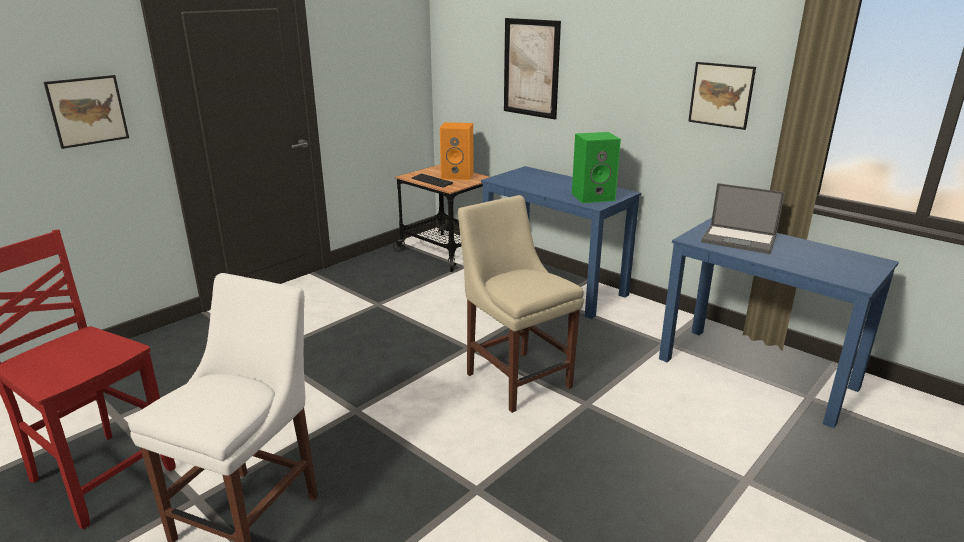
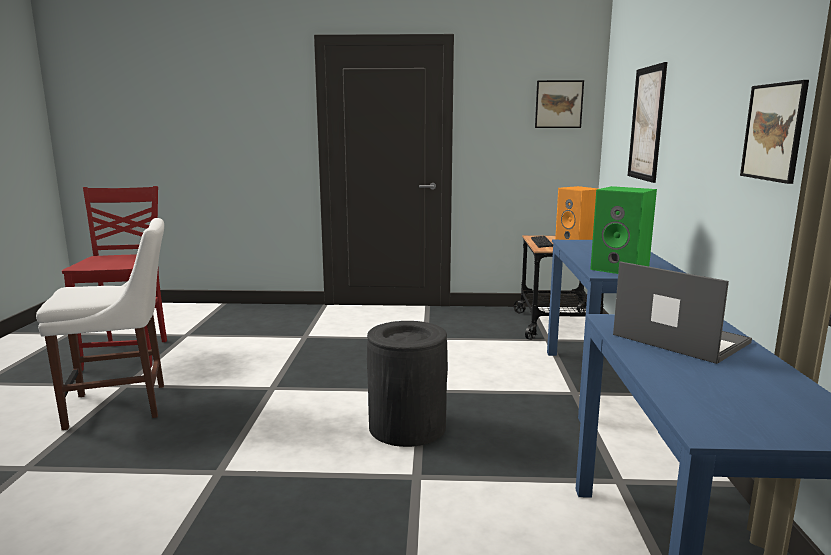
camera: 50 degrees right, 10 degrees down
(87, 111) = (267, 133): picture -> picture (559, 104)
(516, 377) = (407, 426): beige chair -> black trash can
(740, 239) = (678, 338): laptop -> laptop turned 150 degrees clockwise

